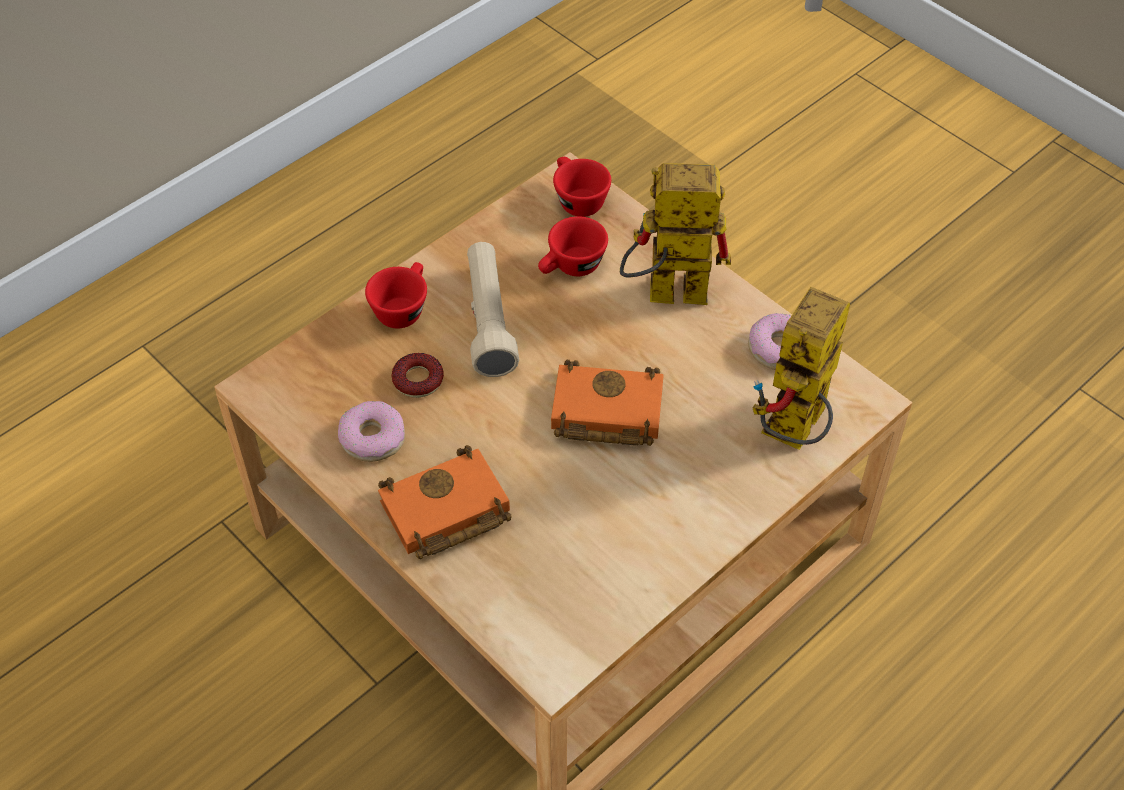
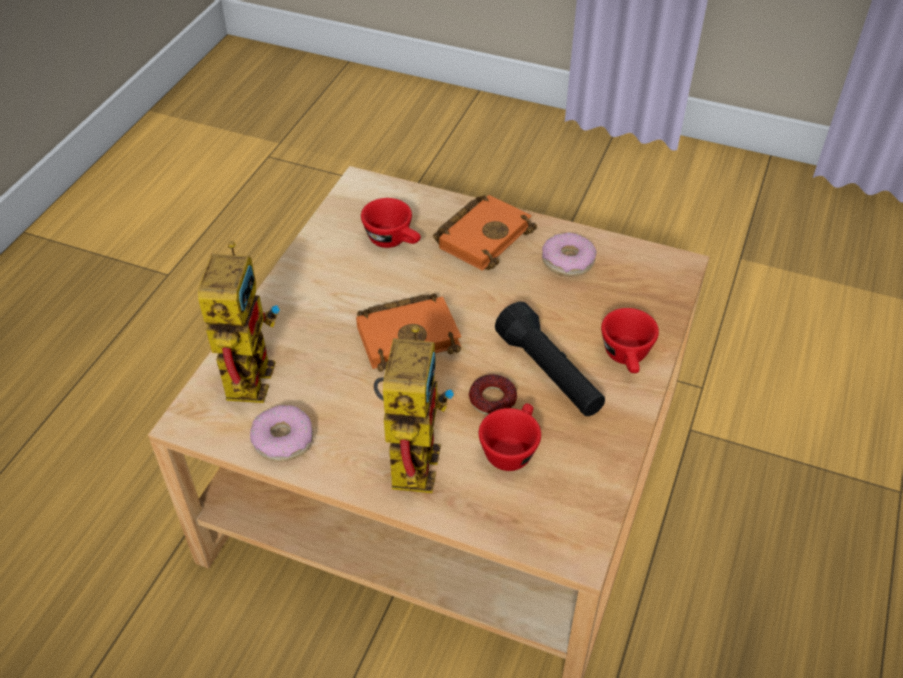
camera: 155 degrees right, 5 degrees down
(418, 380) = (568, 309): donut -> donut (492, 399)
(489, 320) = (549, 374): beige flashlight -> black flashlight
(576, 199) = (553, 528): red cup -> red cup (394, 240)
(663, 294) = (411, 454): toy robot -> toy robot turned 60 degrees counterclockwise

